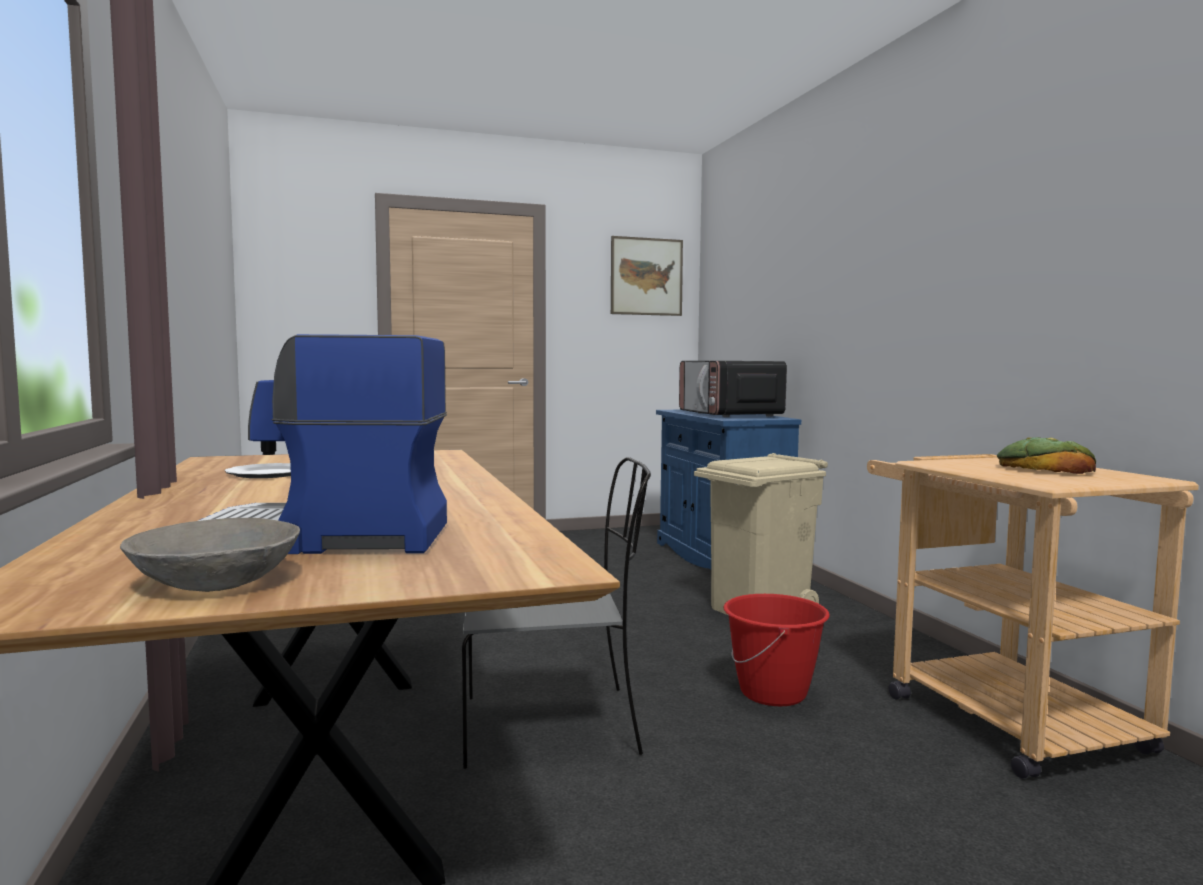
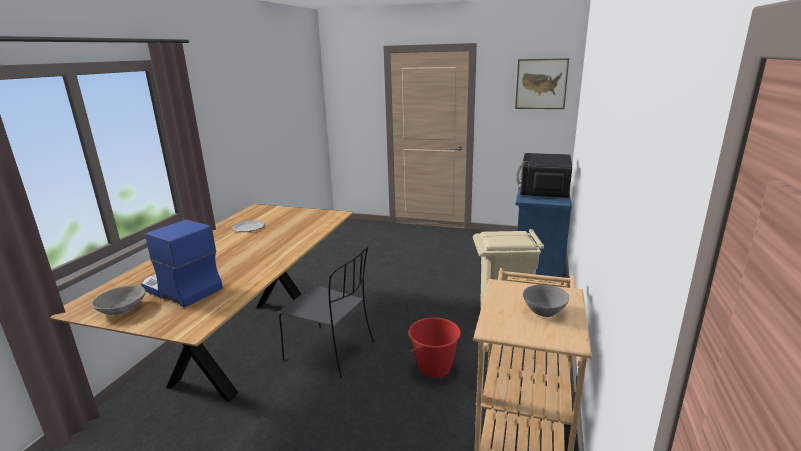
camera: 35 degrees right, 15 degrees up
(1046, 469) = (543, 311): bread -> grey bowl

